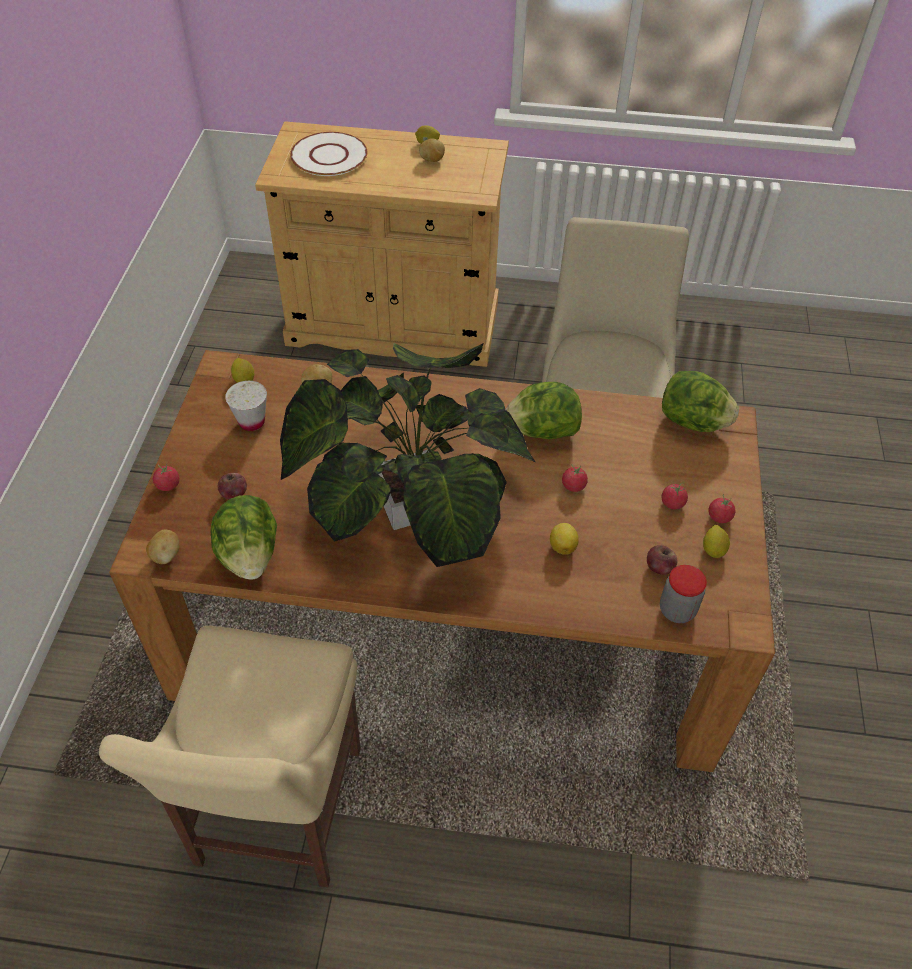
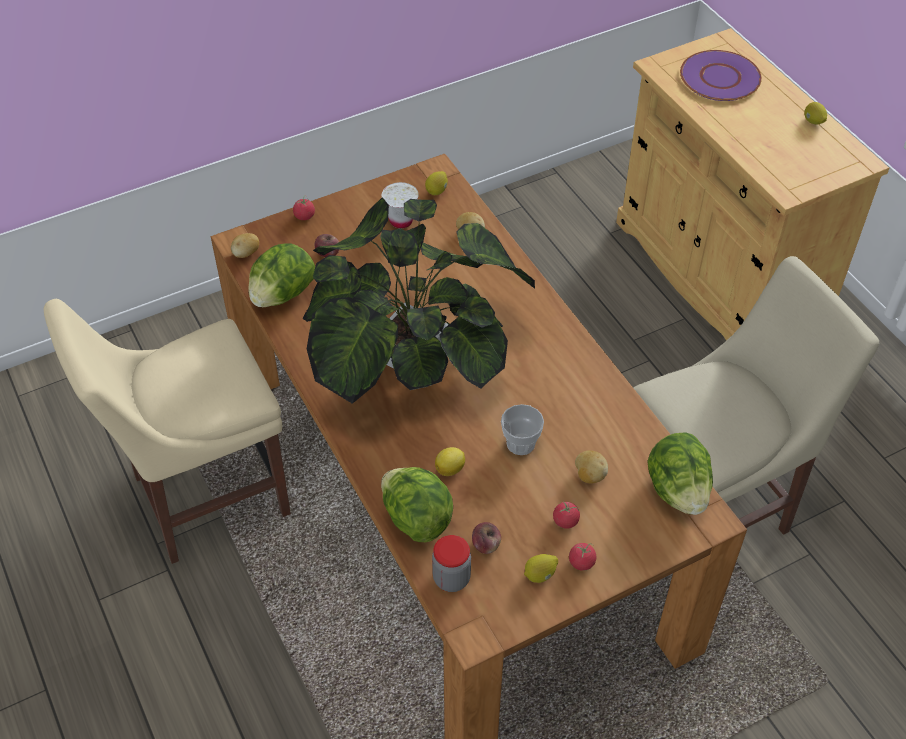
camera: 55 degrees right, 0 degrees up
(329, 156) = (720, 78): white plate -> purple plate
(432, 160) = (795, 137): potato -> potato (589, 475)
(542, 431) = (561, 392): lettuce -> lettuce (416, 518)
(573, 486) = (520, 443): tomato -> cup

